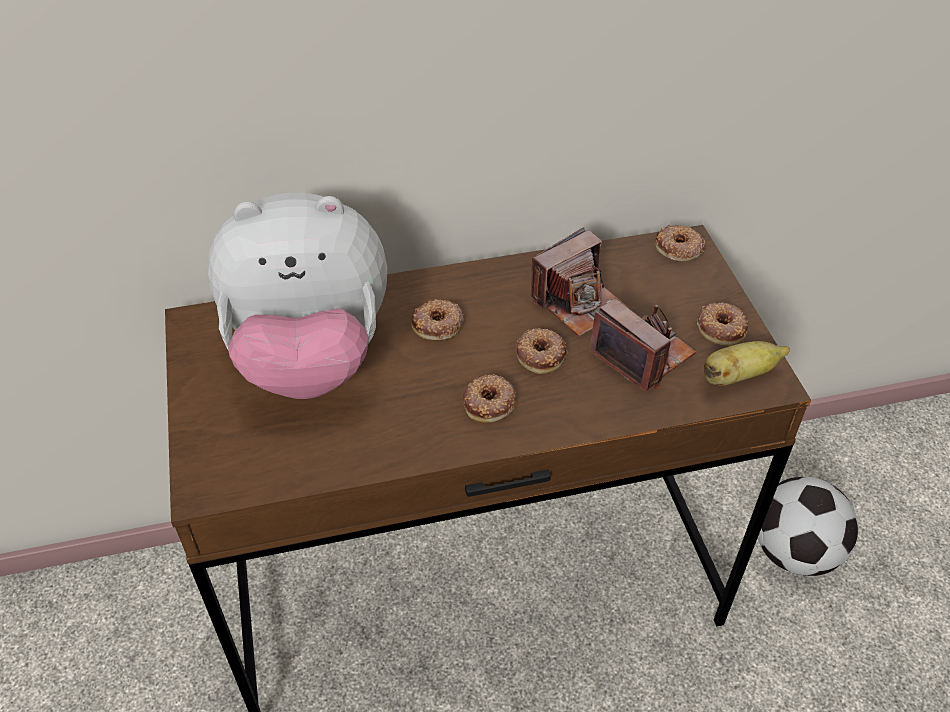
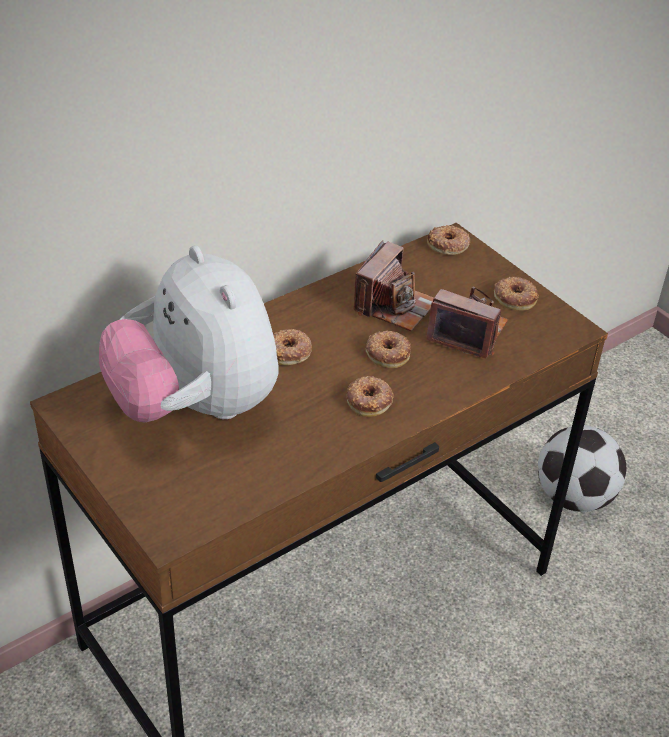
camera: 25 degrees left, 5 degrees down
(310, 358) = (195, 406): plush toy -> plush toy turned 90 degrees clockwise
(738, 376) = (547, 330): banana -> none

